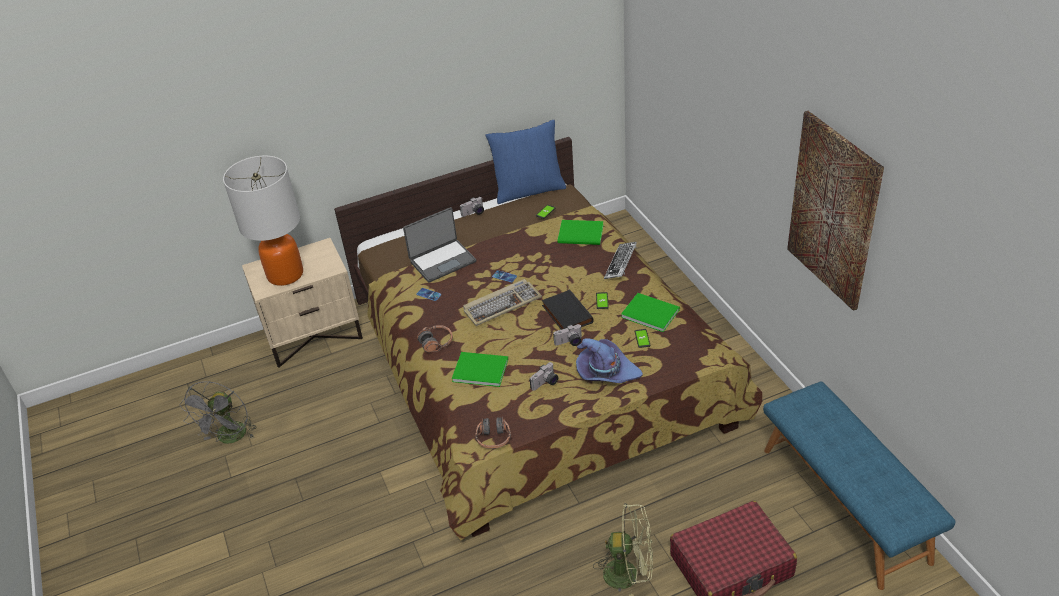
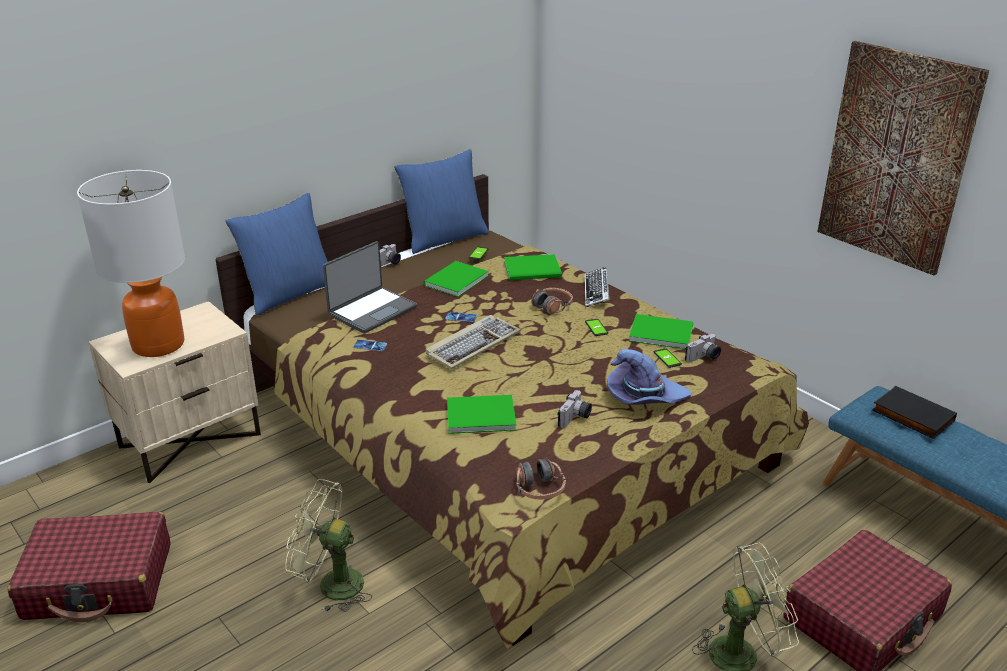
camera: 20 degrees left, 10 degrees down
(230, 438) = (99, 582): grey fan -> red suitcase
(371, 468) = (331, 585): none -> green fan
(392, 233) = (289, 293): none -> blue pillow
(436, 343) = (405, 394): headphones -> headphones (552, 306)
(514, 238) = (454, 281): none -> green book
(566, 314) = (559, 345): black book -> black book (911, 416)
(569, 342) = (581, 373): camera -> camera (704, 358)

